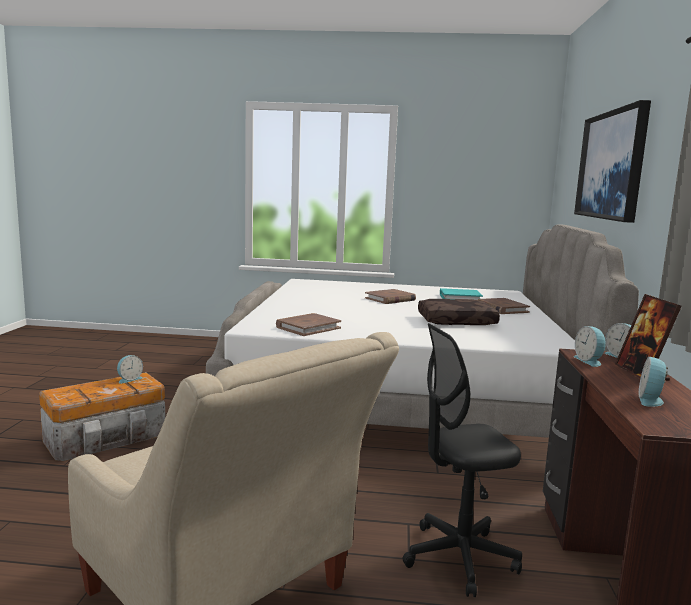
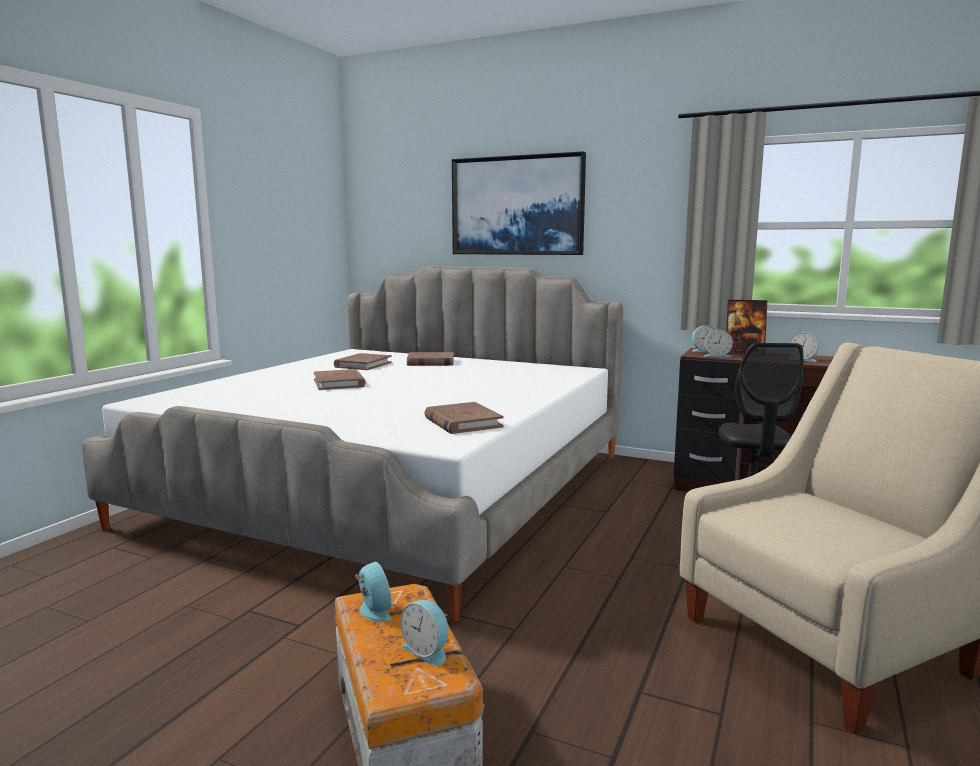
camera: 70 degrees left, 0 degrees up
(88, 393) = (427, 650): none -> alarm clock
(456, 321) = (472, 378): brown pillow -> none
(460, 297) = (363, 365): turquoise book -> brown book

